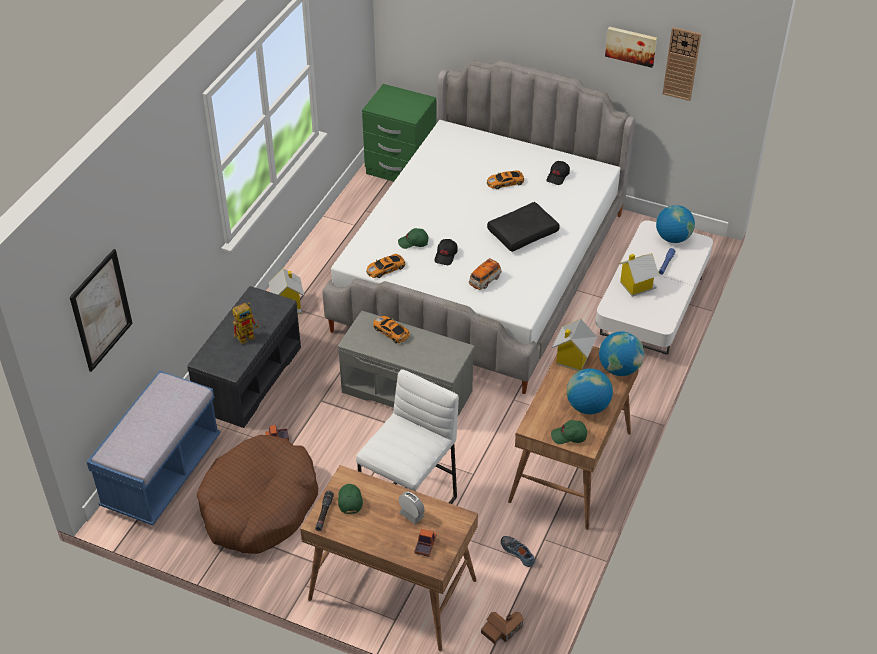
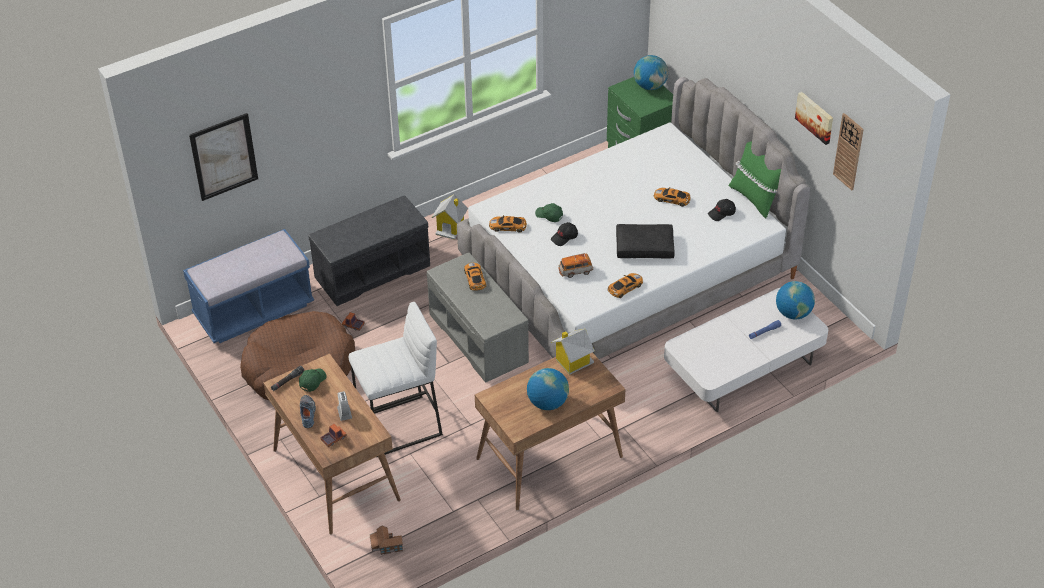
camera: 35 degrees right, 0 degrees up
(248, 335) = (369, 232): toy robot -> none
(518, 552) = (449, 498): shoe -> shoe (308, 413)
(541, 275) = (624, 288): none -> toy car
(569, 436) = (511, 417): green cap -> none
(571, 153) = (754, 198): none -> green pillow
(619, 368) = (601, 387): globe -> globe (650, 86)
(636, 285) = (720, 337): toy house -> none

